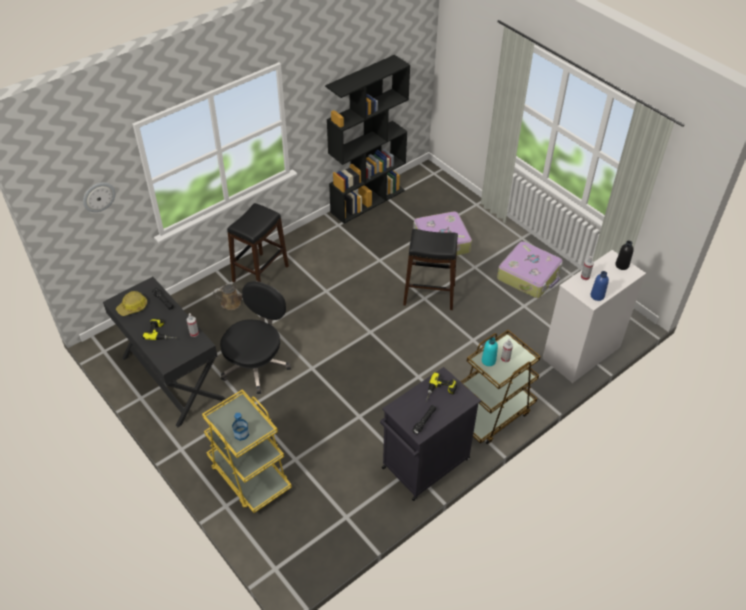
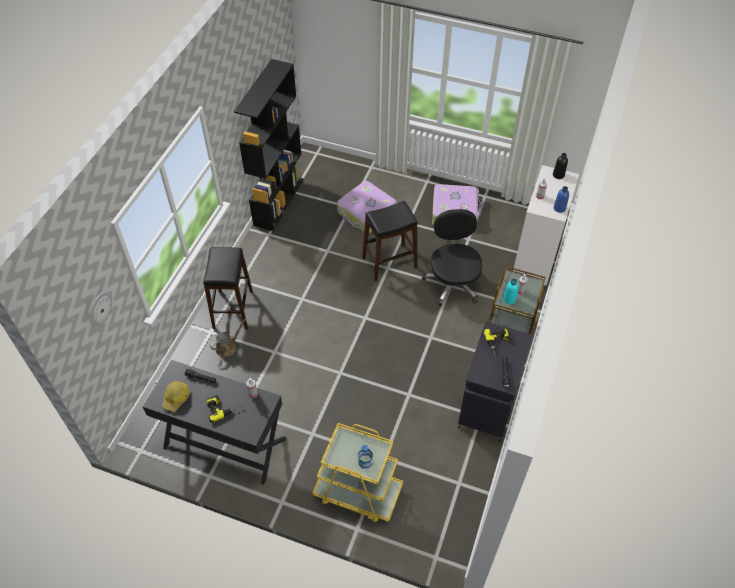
camera: 30 degrees left, 5 degrees up
(256, 364) = (291, 393): black office chair -> black office chair (452, 282)

